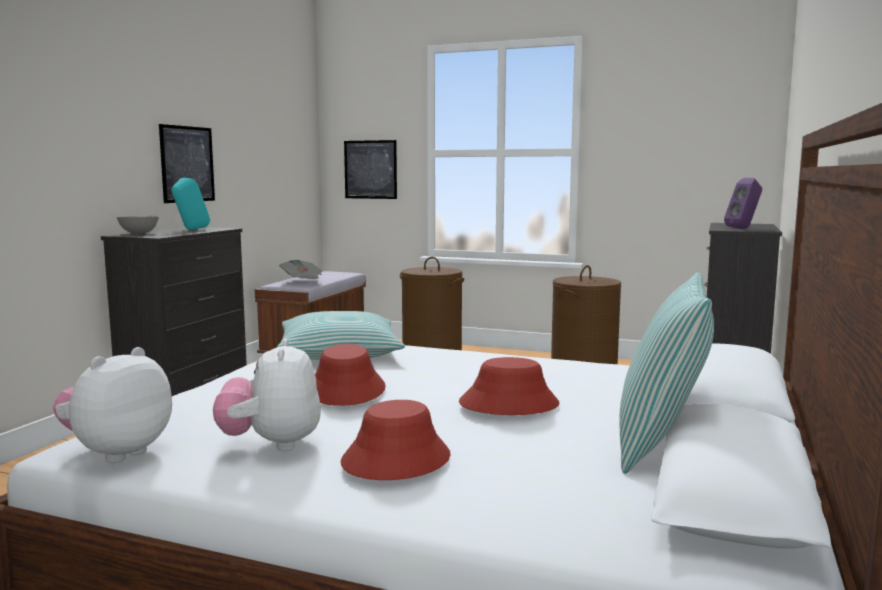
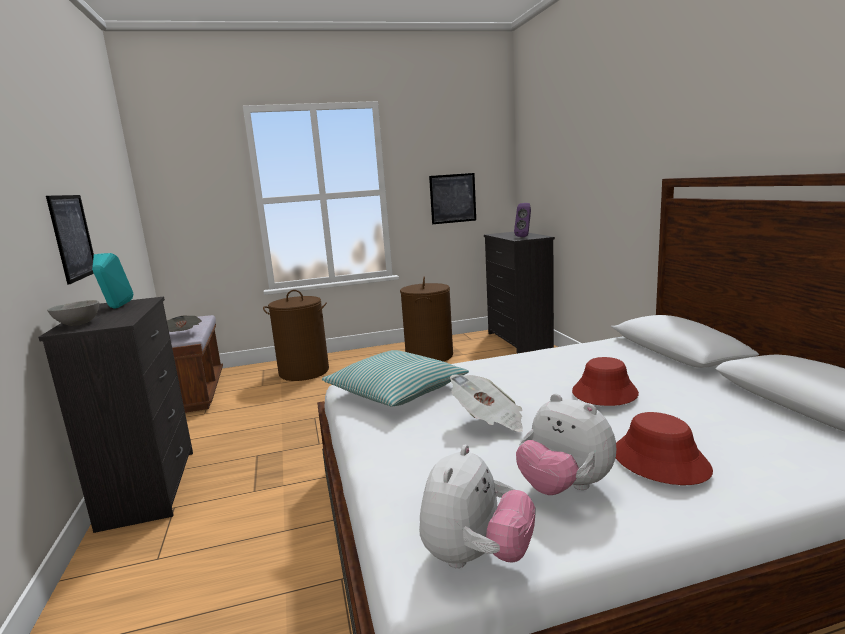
camera: 35 degrees left, 5 degrees up
(116, 453) = (476, 557): plush toy -> plush toy turned 150 degrees counterclockwise
(346, 389) = (489, 420): red hat -> newspaper
(370, 169) = (199, 220): picture -> picture (453, 198)
(660, 443) = (724, 390): pillow -> none

